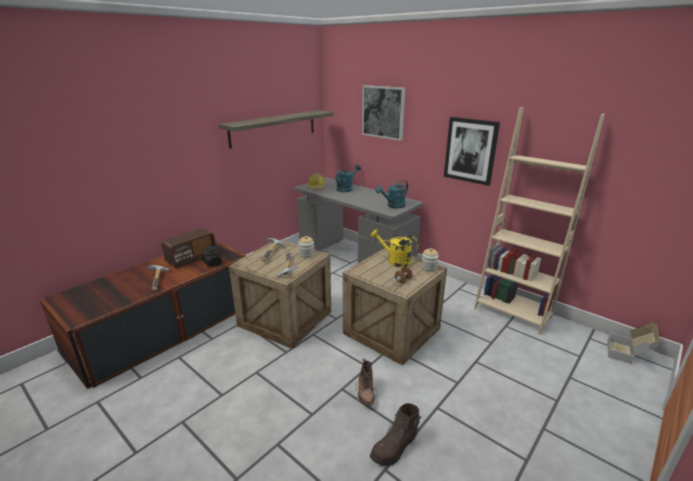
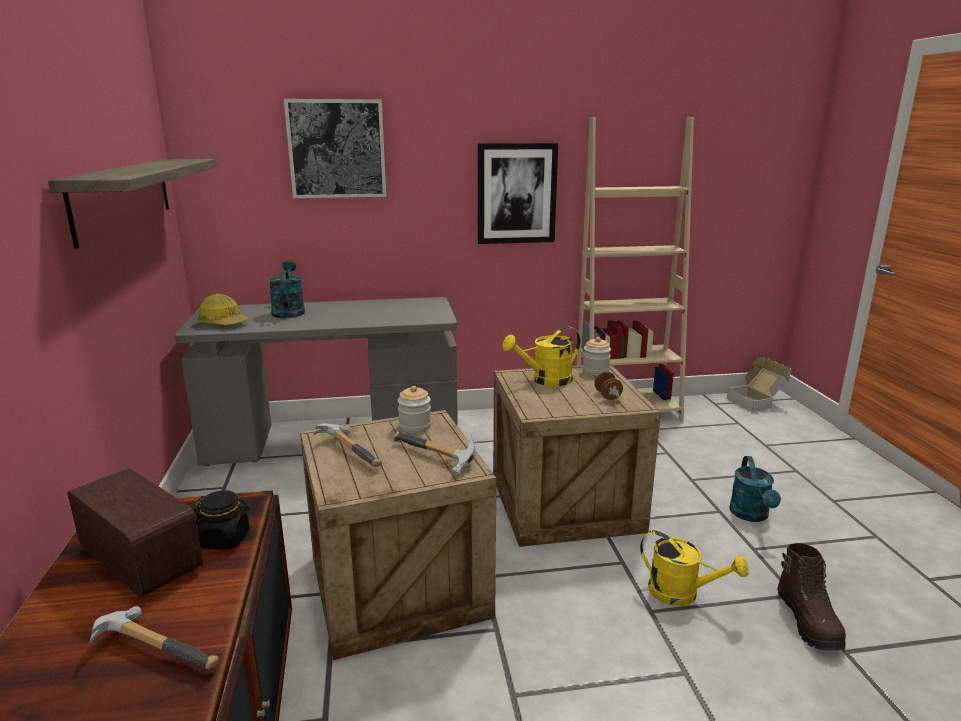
camera: 50 degrees left, 5 degrees down
(191, 258) = (140, 561): radio -> radio turned 45 degrees counterclockwise
(366, 394) = (682, 594): brown boot -> yellow watering can
(393, 206) = (423, 311): turquoise watering can -> turquoise watering can (751, 515)

